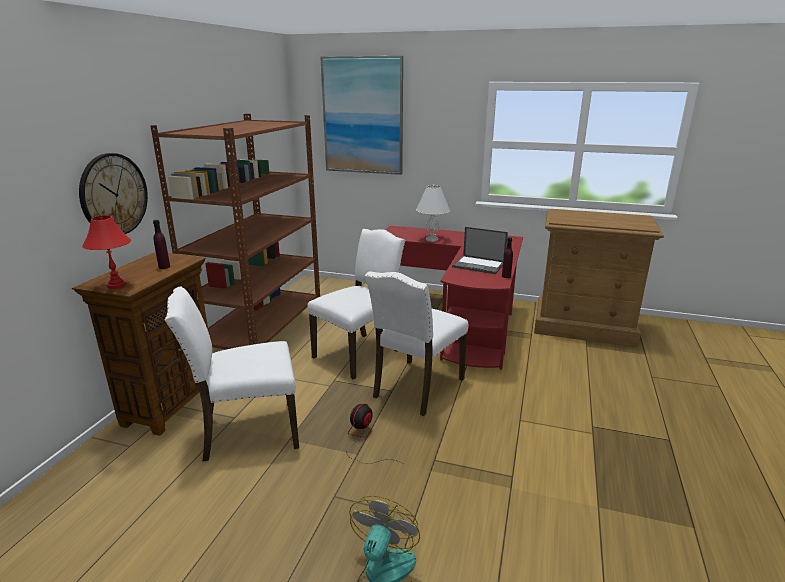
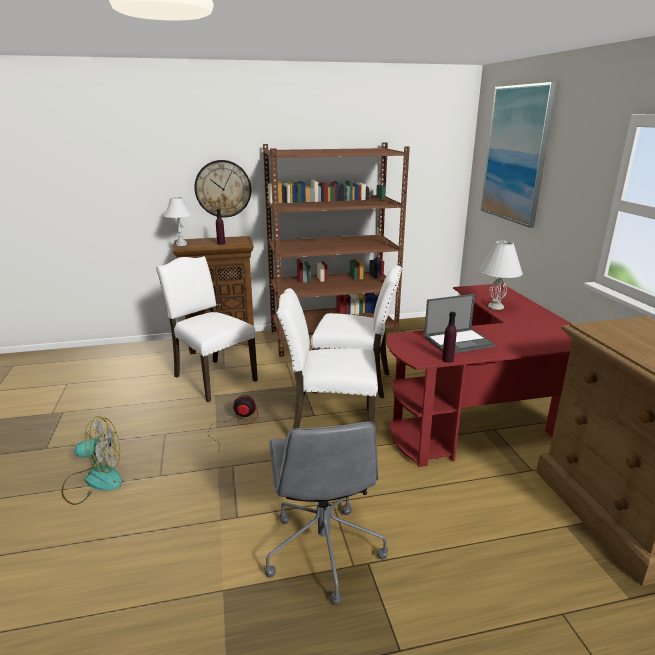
camera: 60 degrees right, 0 degrees up
(117, 286) = (181, 244): red table lamp -> white table lamp
(479, 265) = (459, 341): laptop -> laptop turned 105 degrees counterclockwise
(569, 441) = (322, 547): none -> grey office chair

